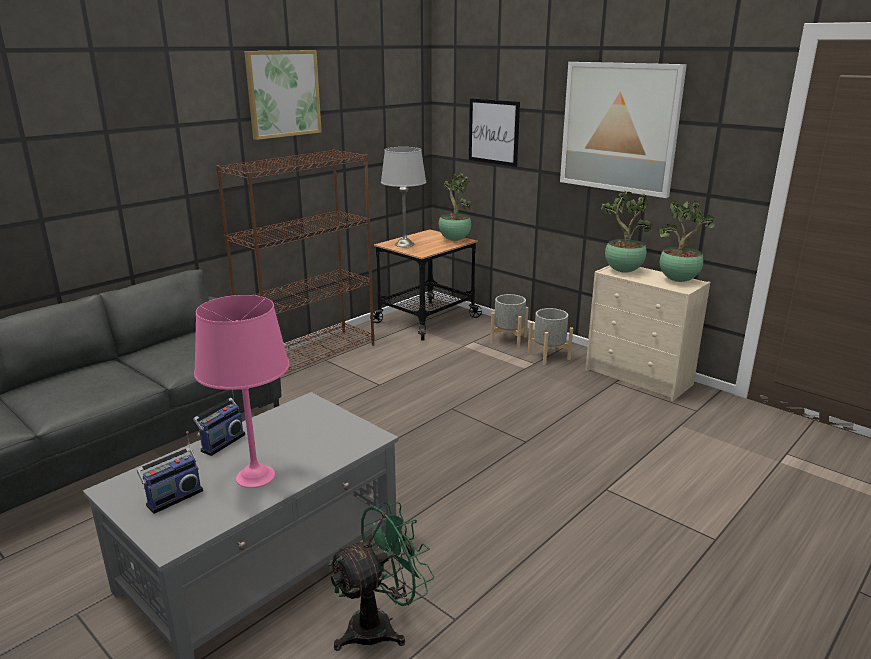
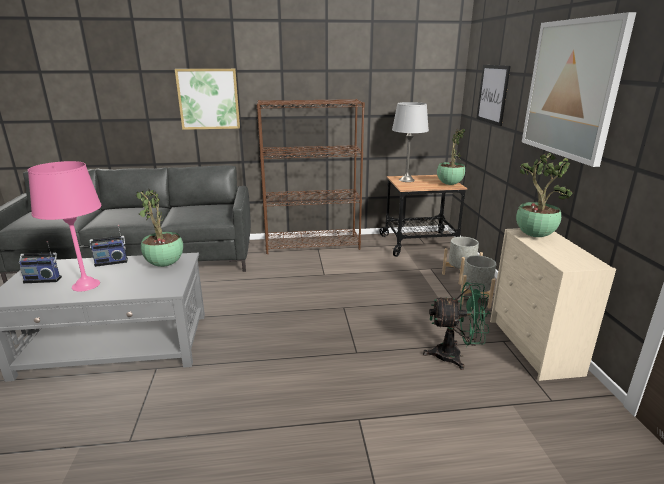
camera: 40 degrees right, 0 degrees up
(283, 94) = (318, 54): picture -> picture (208, 99)
(380, 625) = (97, 416): green fan -> green fan (455, 356)
(679, 281) = (579, 258): potted plant -> potted plant (165, 265)

